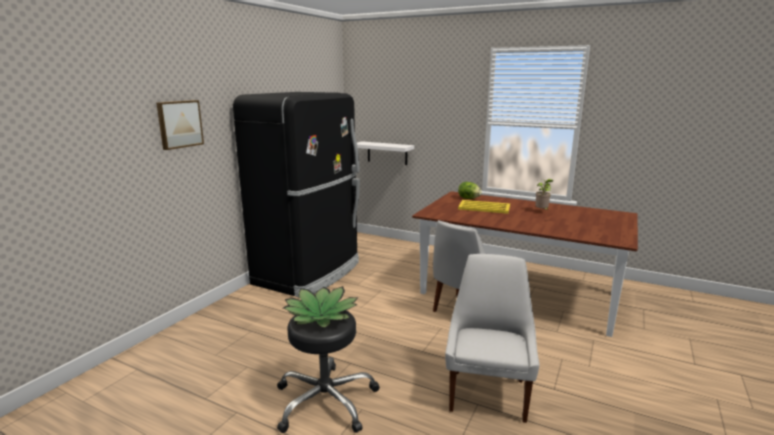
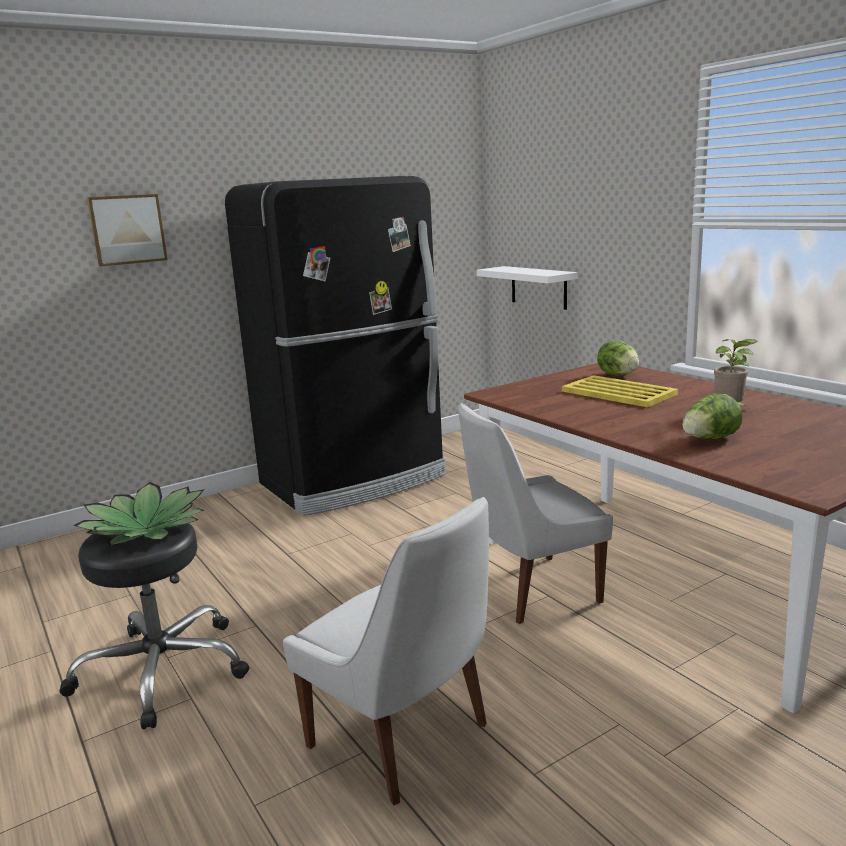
camera: 30 degrees right, 0 degrees up
(488, 393) = (403, 739): white chair -> white chair turned 90 degrees clockwise
(556, 225) = (709, 439): none -> lettuce

